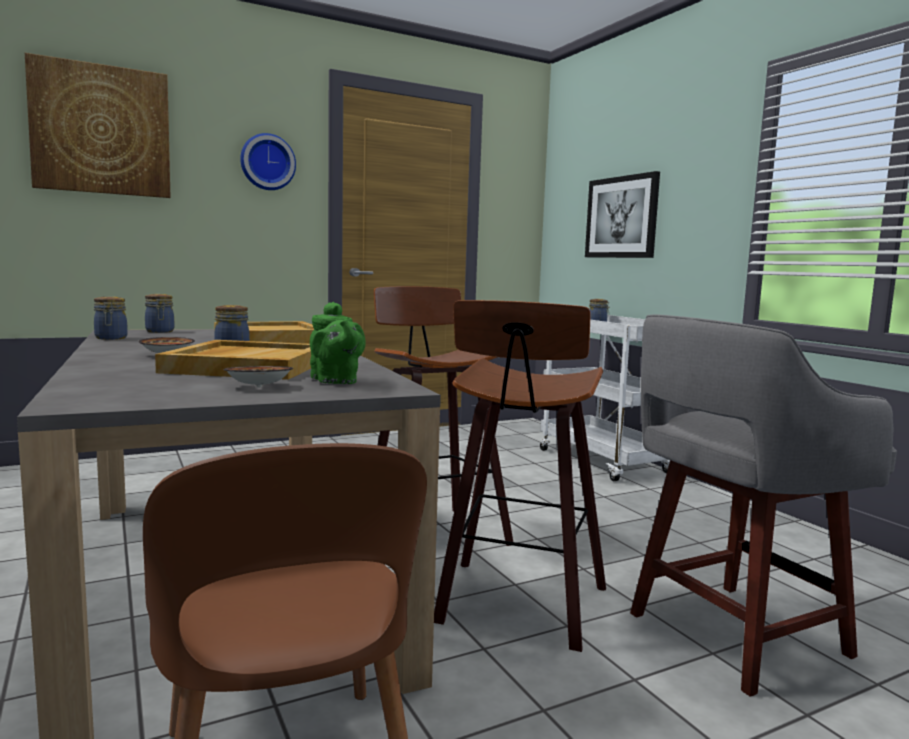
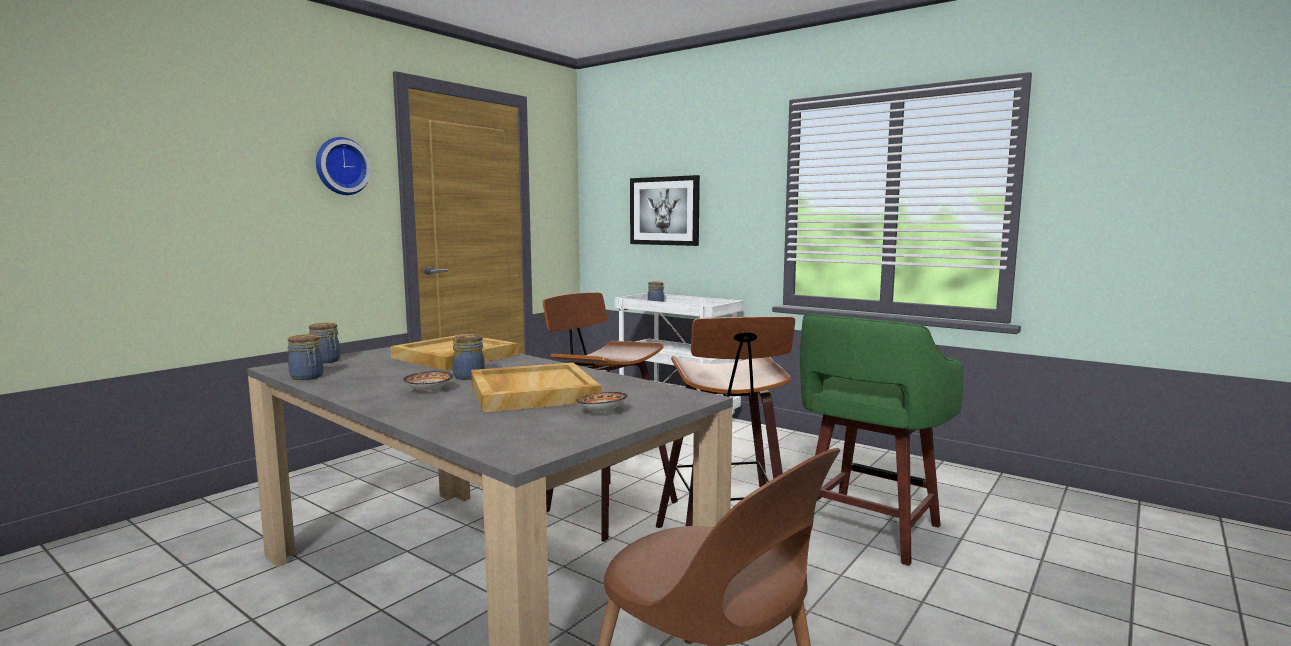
camera: 25 degrees left, 0 degrees up
(101, 130) = (162, 137): picture -> none
(335, 381) = (638, 397): green teapot -> none
(732, 636) = (868, 531): grey stool -> green stool

